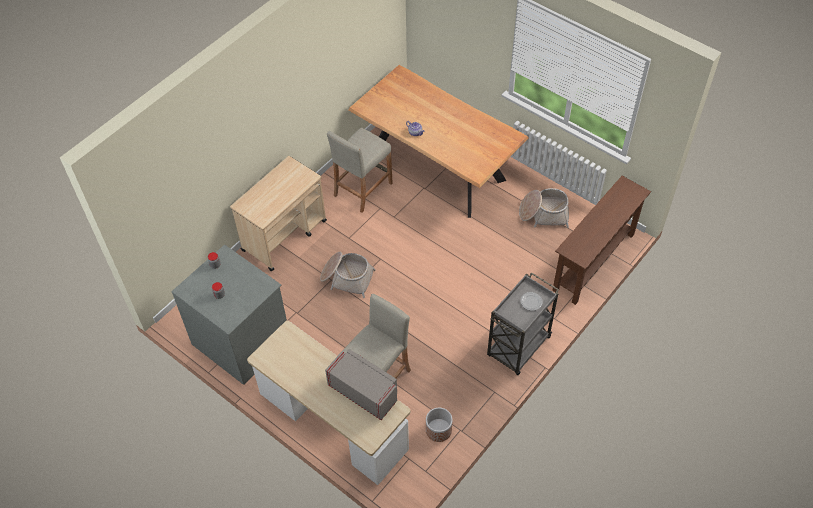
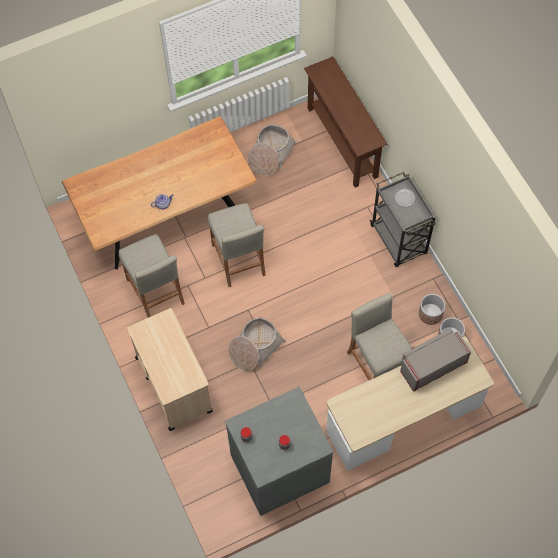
camera: 65 degrees left, 10 degrees up
(425, 233) = (238, 259): none -> beige stool
(454, 404) = (430, 314): none -> planter

